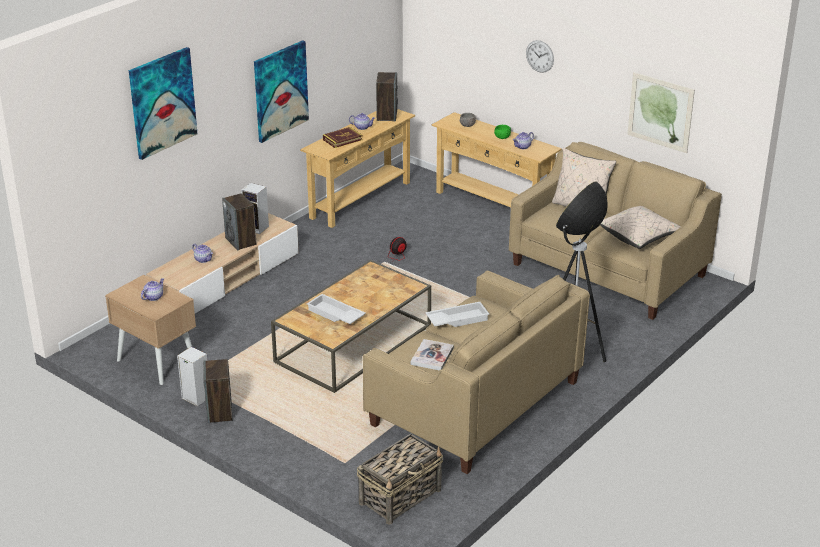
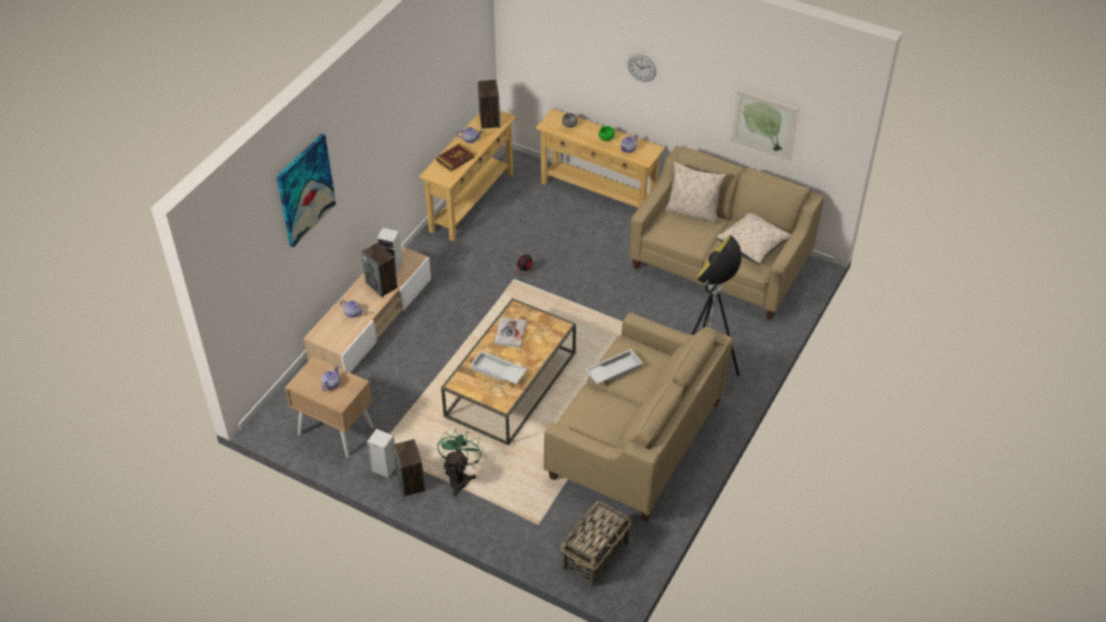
camera: 10 degrees left, 15 degrees up
(273, 414) = (460, 477): none -> green fan
(280, 91) = (399, 133): picture -> none
(432, 356) = (602, 418): book -> book (510, 333)

